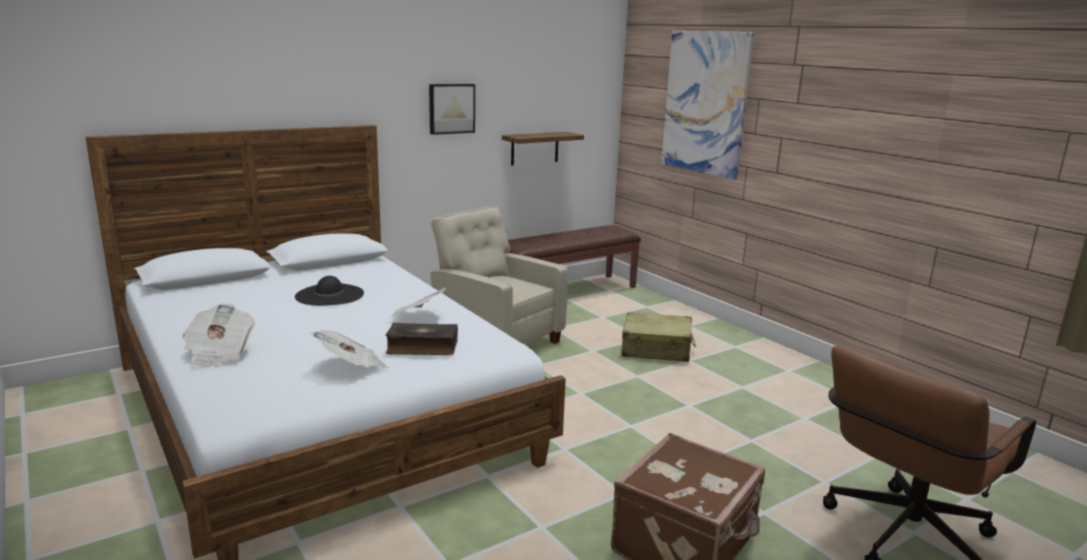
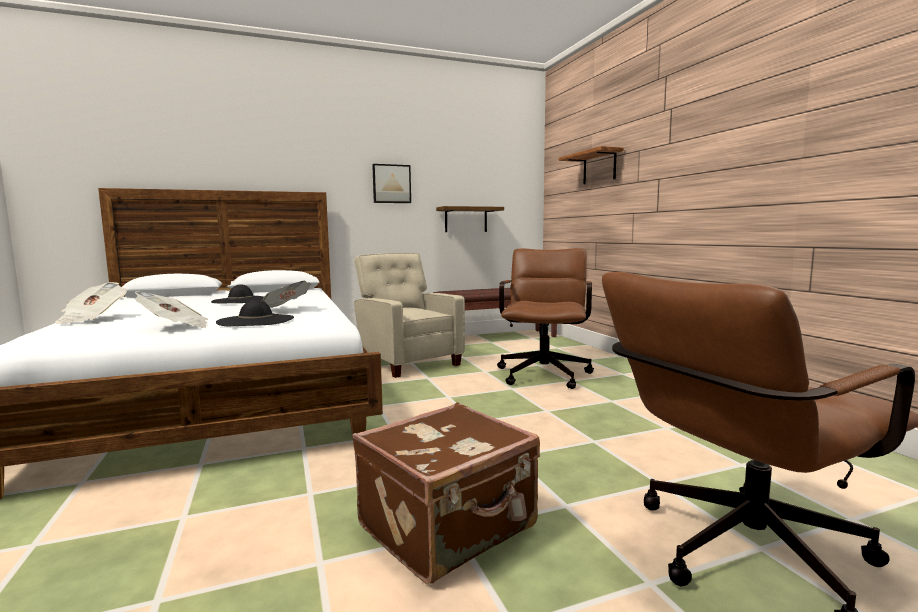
camera: 15 degrees right, 10 degrees down
(422, 347) = (256, 320): book -> black hat
(656, 349) = (544, 372): beige suitcase -> brown office chair
(705, 103) = (599, 167): picture -> shelf

